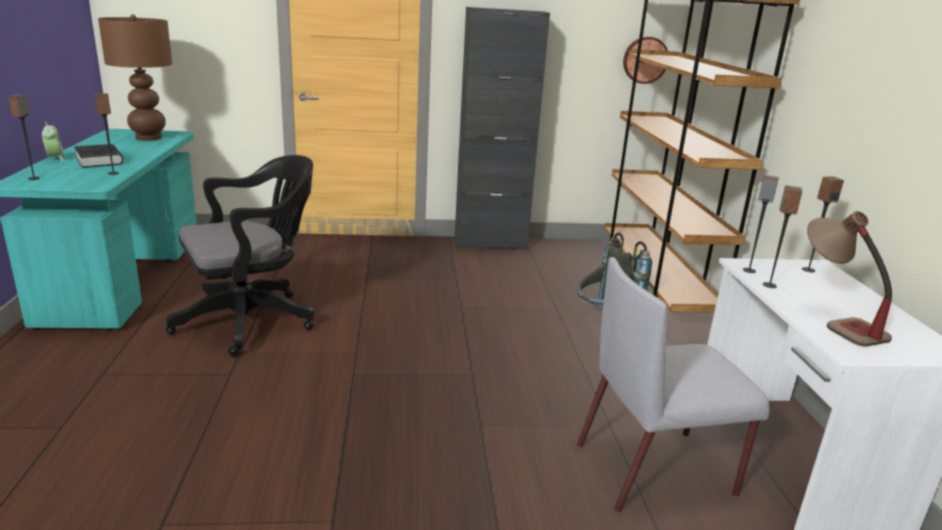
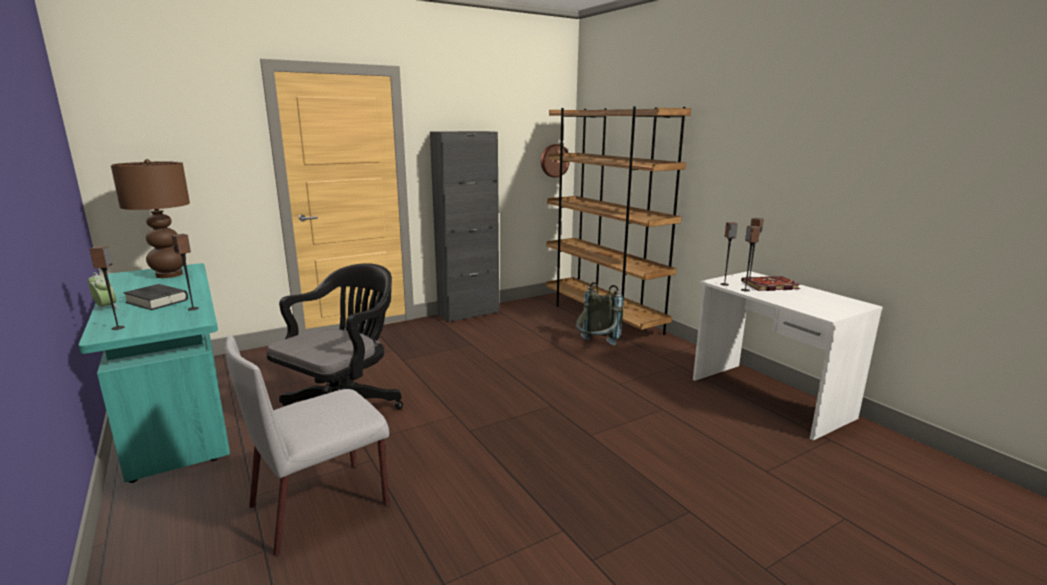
camera: 25 degrees left, 5 degrees down
(657, 469) = (714, 426): grey chair -> grey chair (322, 504)
(822, 288) = (769, 286): none -> book
(834, 321) = (798, 301): table lamp -> none

